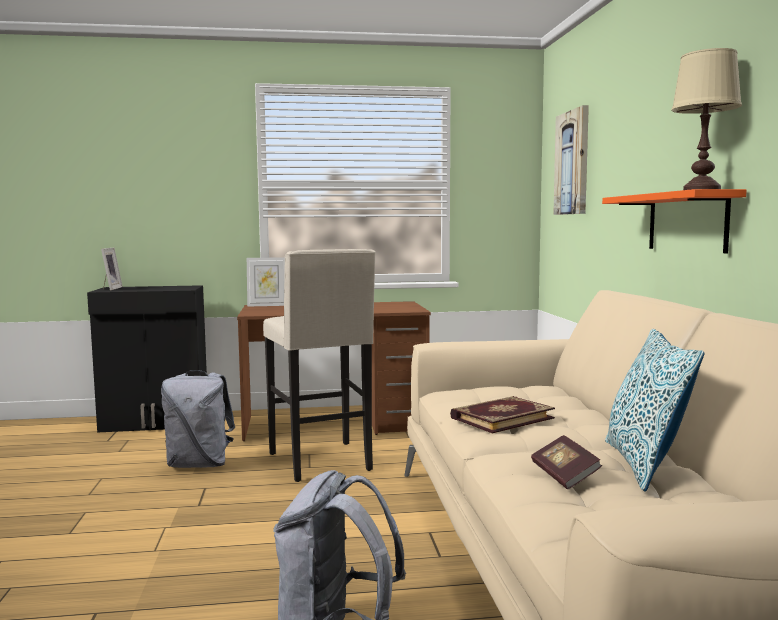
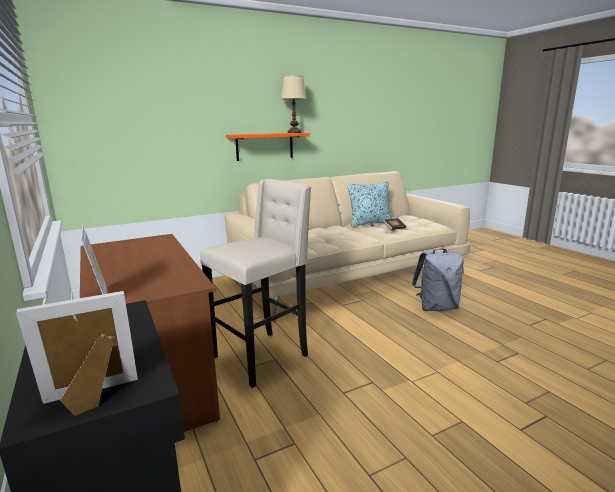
camera: 110 degrees left, 10 degrees up
(200, 464) = (297, 419): grey backpack -> none
(501, 418) = (340, 237): book -> none
(572, 163) = (118, 106): picture -> none

